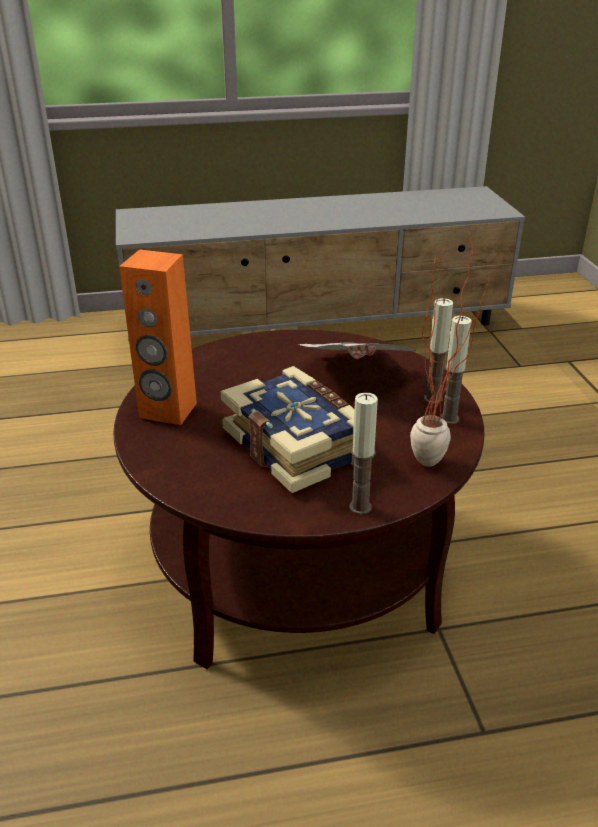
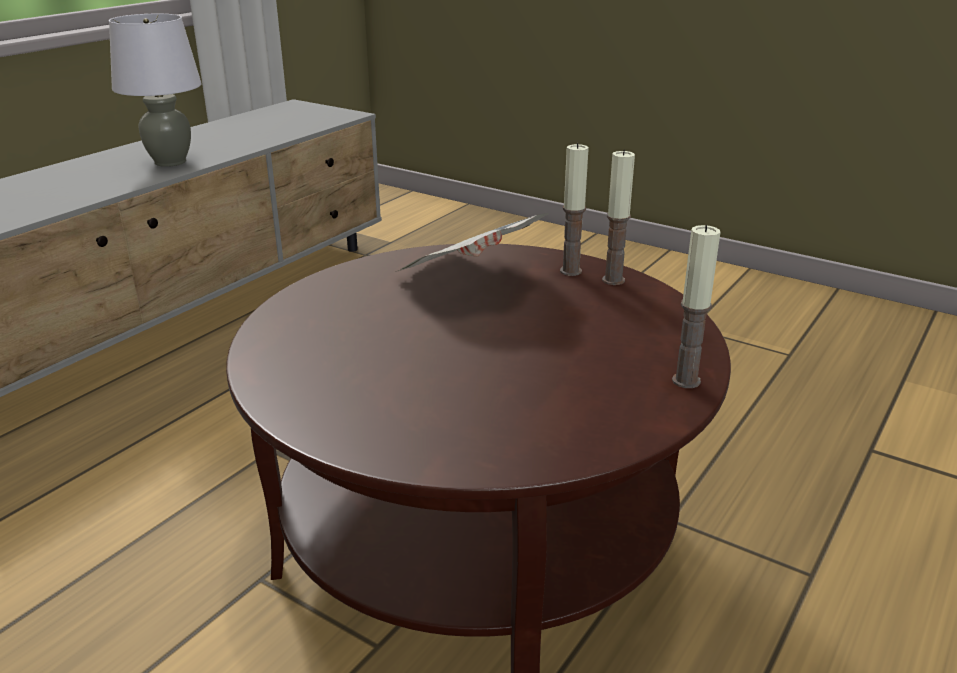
camera: 45 degrees left, 5 degrees down
(168, 411) = (334, 401): orange speaker -> none
(298, 445) = (535, 362): book -> none
(326, 218) = (170, 162): none -> grey table lamp
(440, 464) = (674, 316): potted plant -> none

